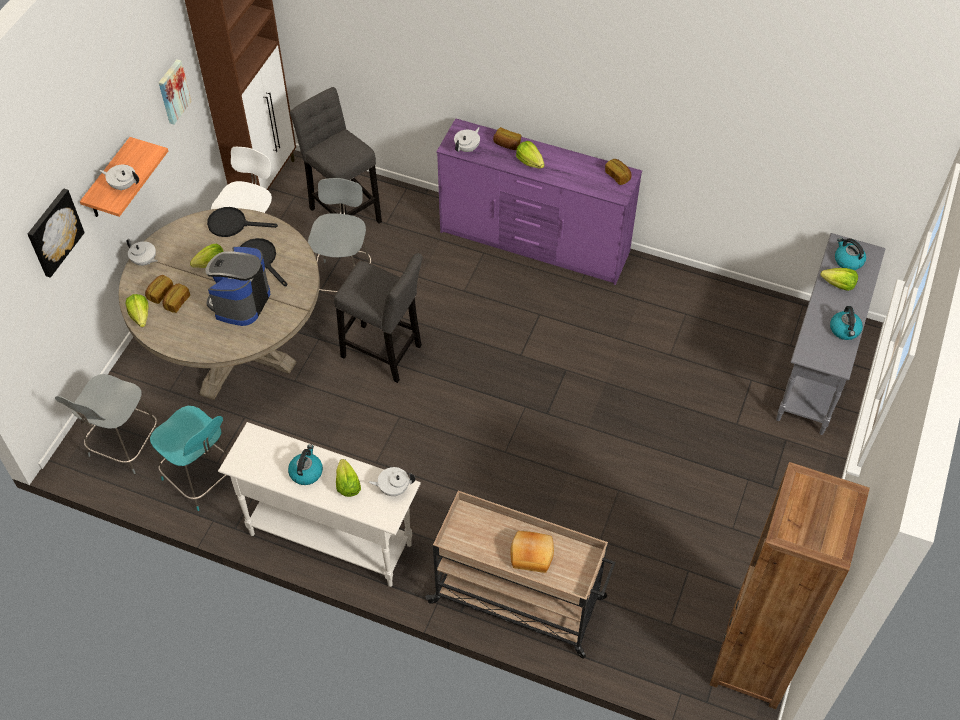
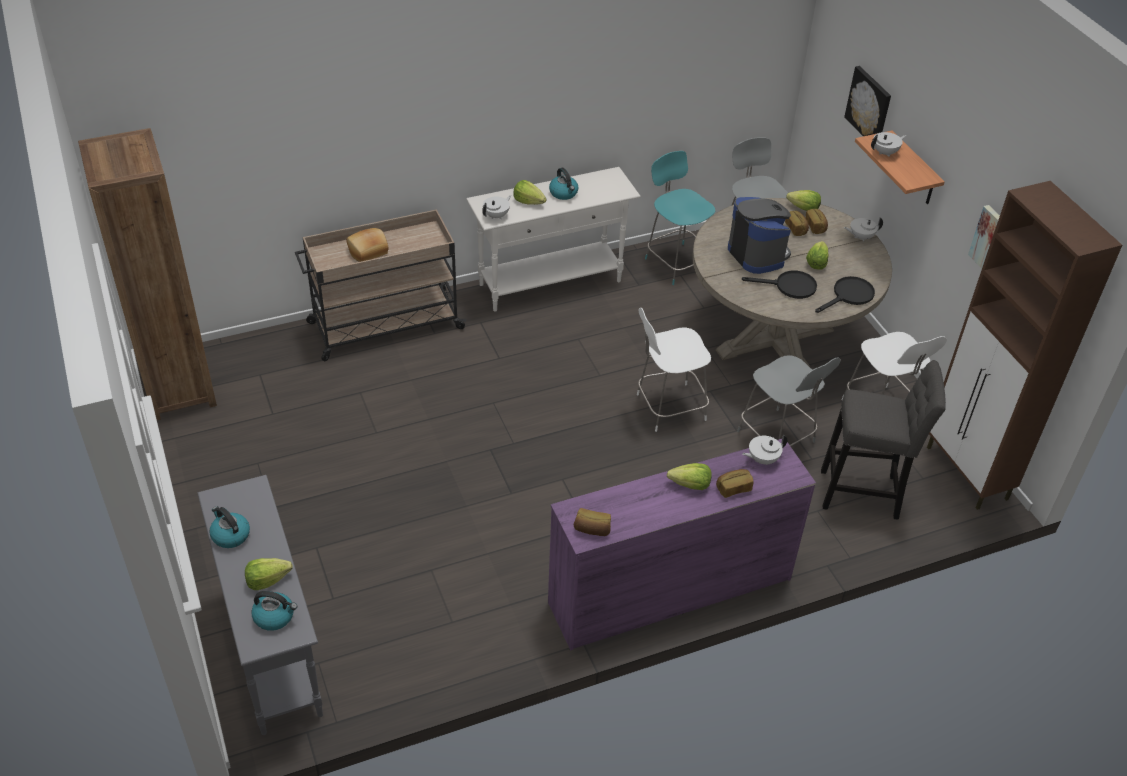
camera: 135 degrees right, 10 degrees down
(202, 479) = (676, 262): turquoise chair -> turquoise chair turned 60 degrees clockwise
(384, 354) = (668, 407): grey stool -> white chair
(467, 148) = (762, 459): white teapot -> white teapot turned 75 degrees clockwise

